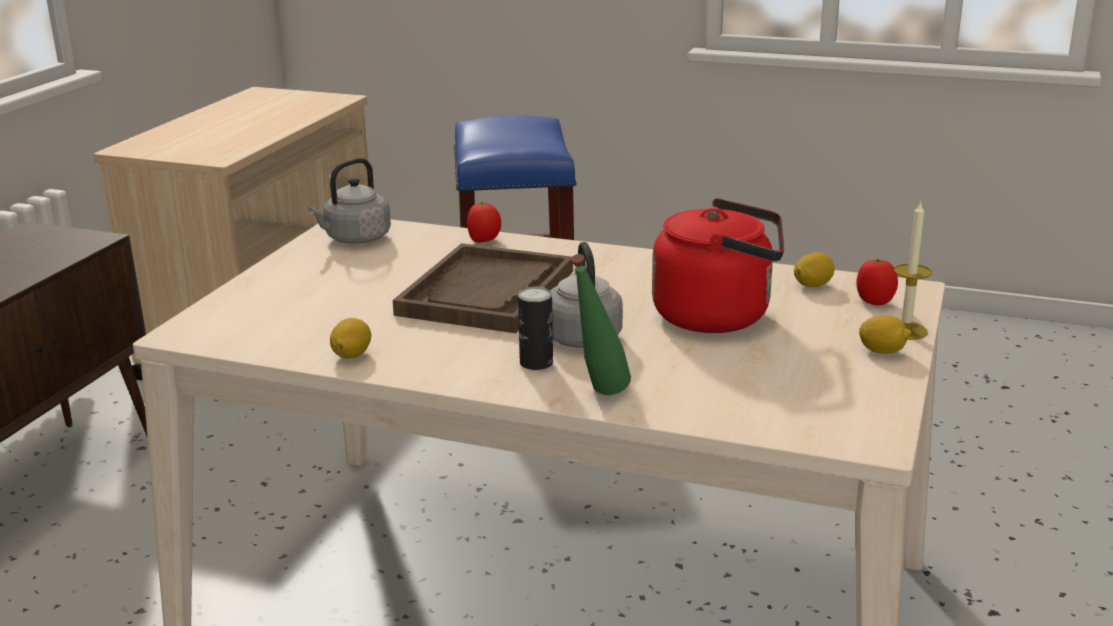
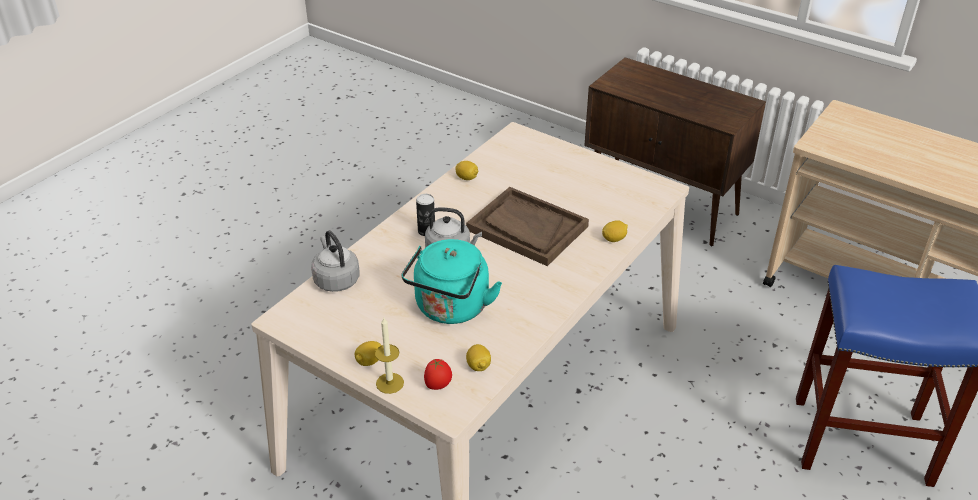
camera: 105 degrees right, 15 degrees up
(355, 239) = (634, 190): grey kettle -> grey kettle (335, 279)
(484, 241) = (614, 239): tomato -> lemon
(598, 396) = (380, 244): green bottle -> none
(719, 316) = (451, 309): red kettle -> turquoise kettle

